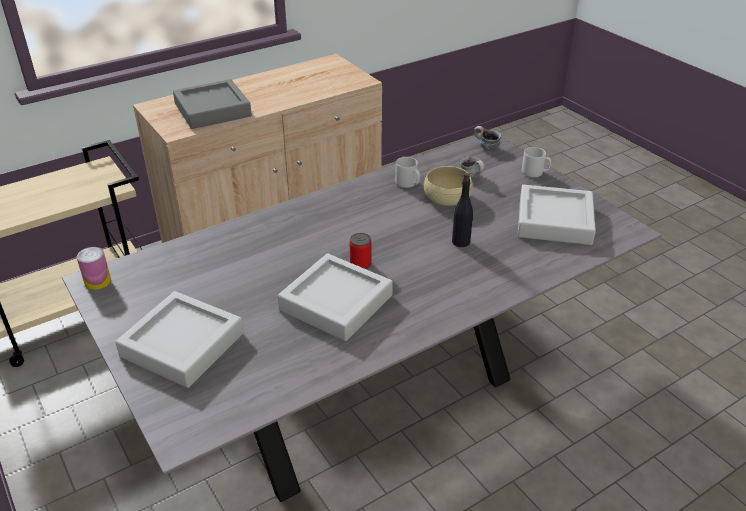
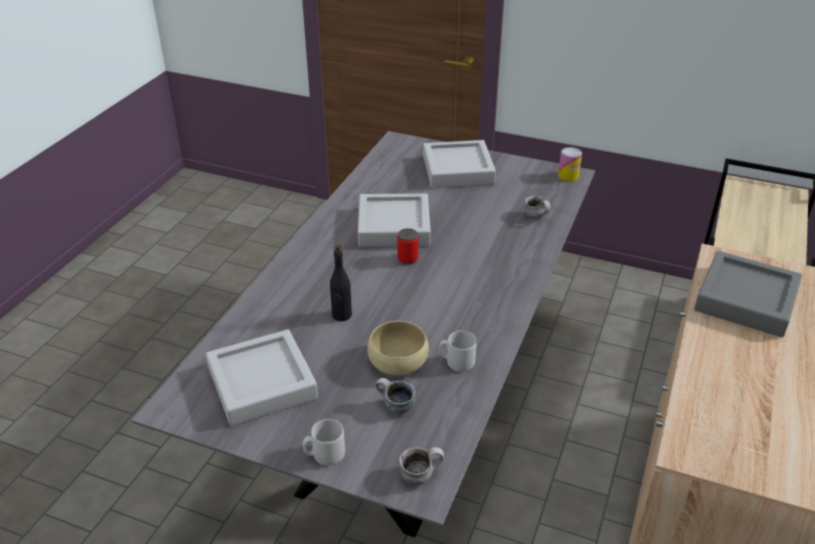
camera: 145 degrees right, 0 degrees up
(199, 253) = (538, 217): none -> mug

